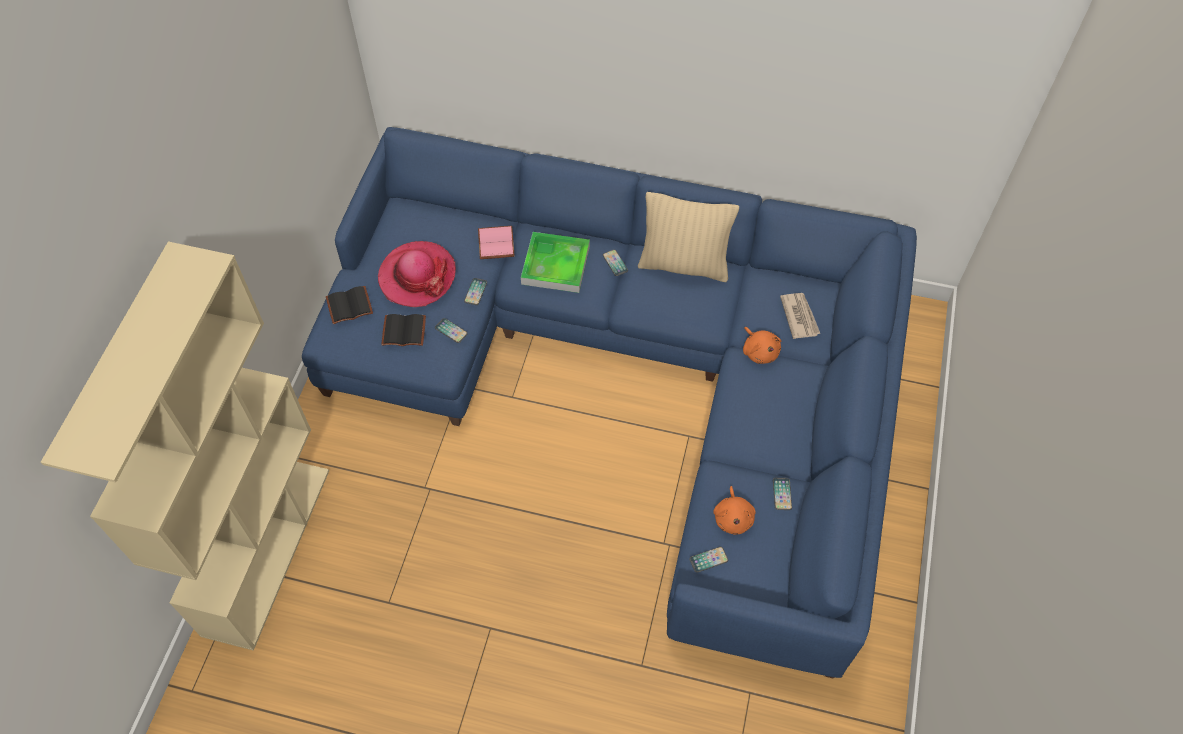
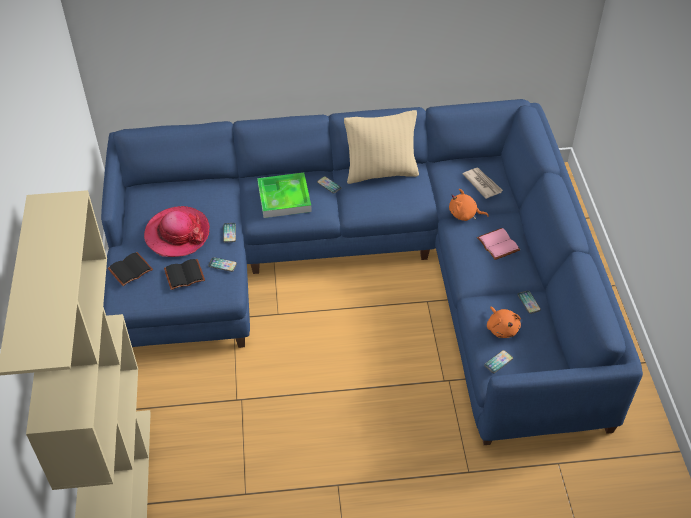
camera: 20 degrees left, 10 degrees down
(495, 243) = (228, 195): pink book -> pink book (496, 244)
(759, 351) = (464, 215): orange plush toy -> orange plush toy turned 150 degrees clockwise

